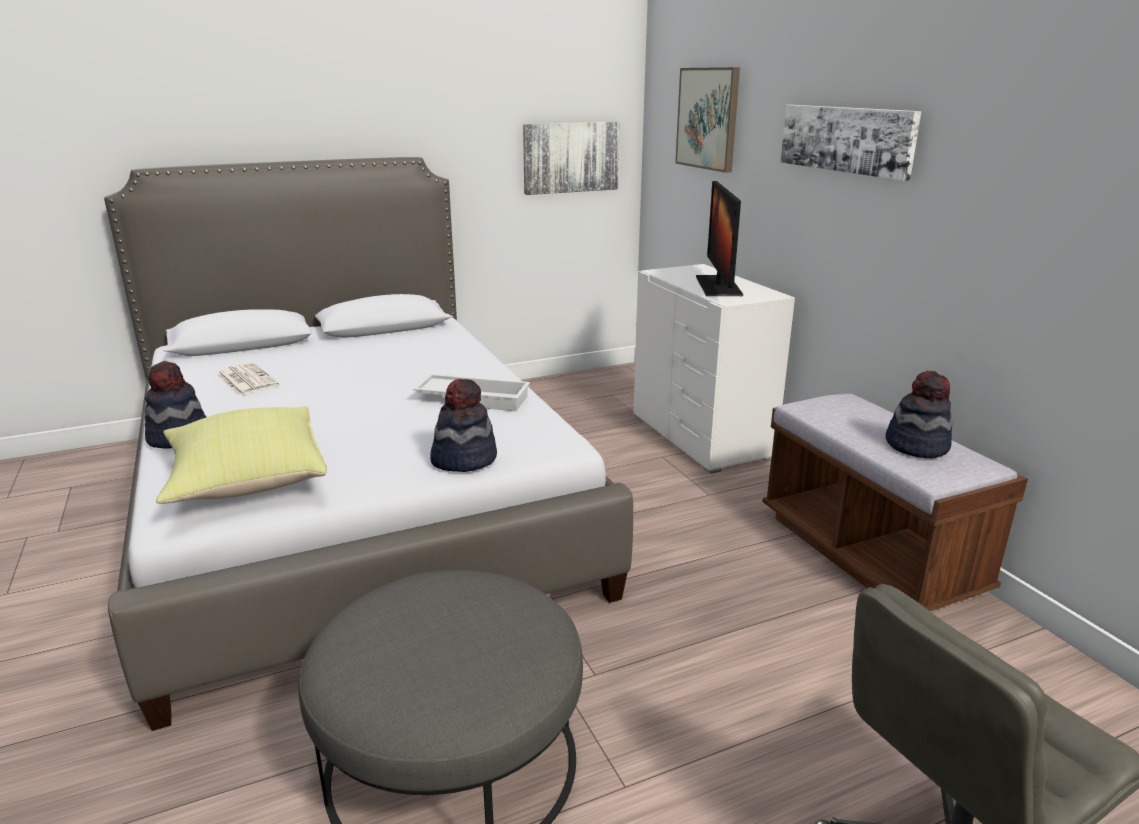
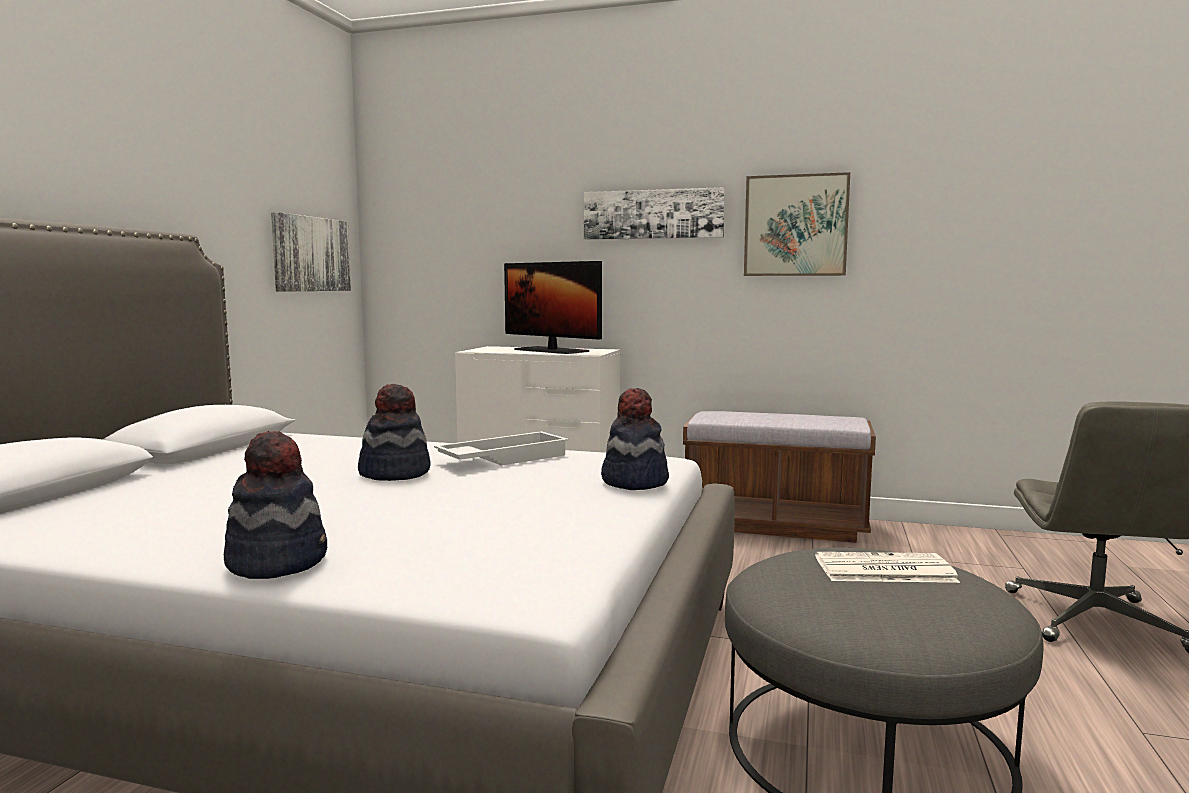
camera: 50 degrees left, 15 degrees down
(246, 380) = (178, 510): newspaper -> newspaper (882, 570)
(247, 480) = (506, 550): yellow pillow -> none
(708, 118) = (470, 213): picture -> picture (795, 226)
(916, 446) = (808, 417): hat -> hat (395, 473)

